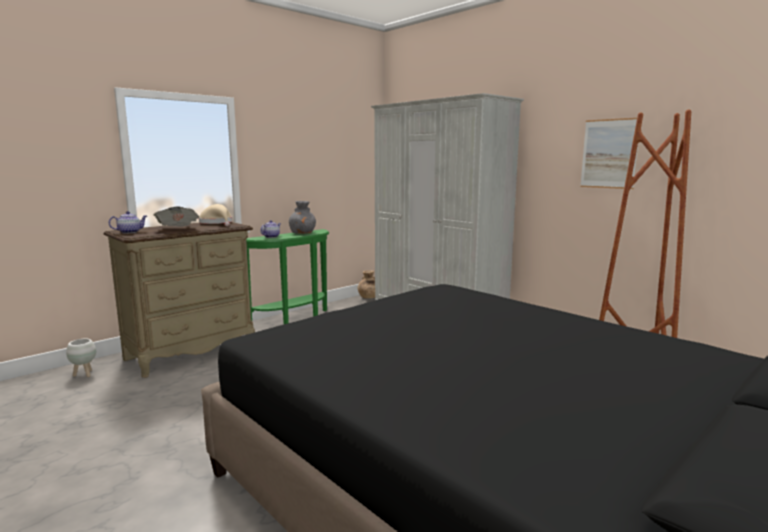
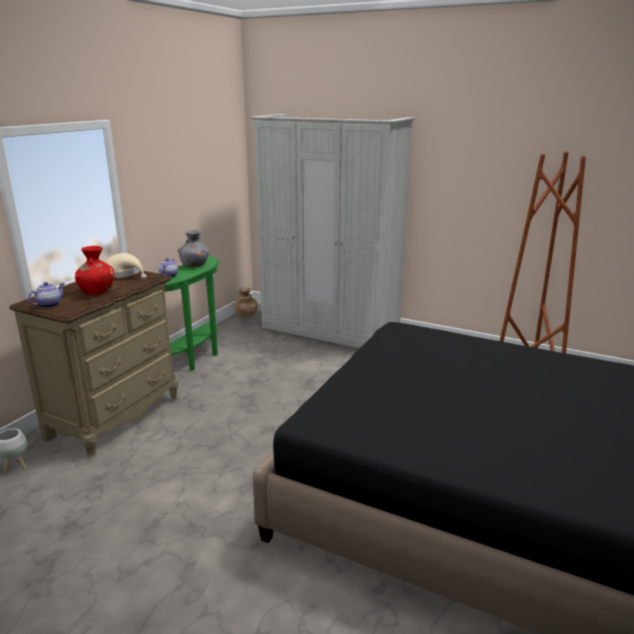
camera: 20 degrees left, 10 degrees up
(178, 229) = (97, 291): newspaper -> red vase
(609, 154) = (499, 177): picture -> none

